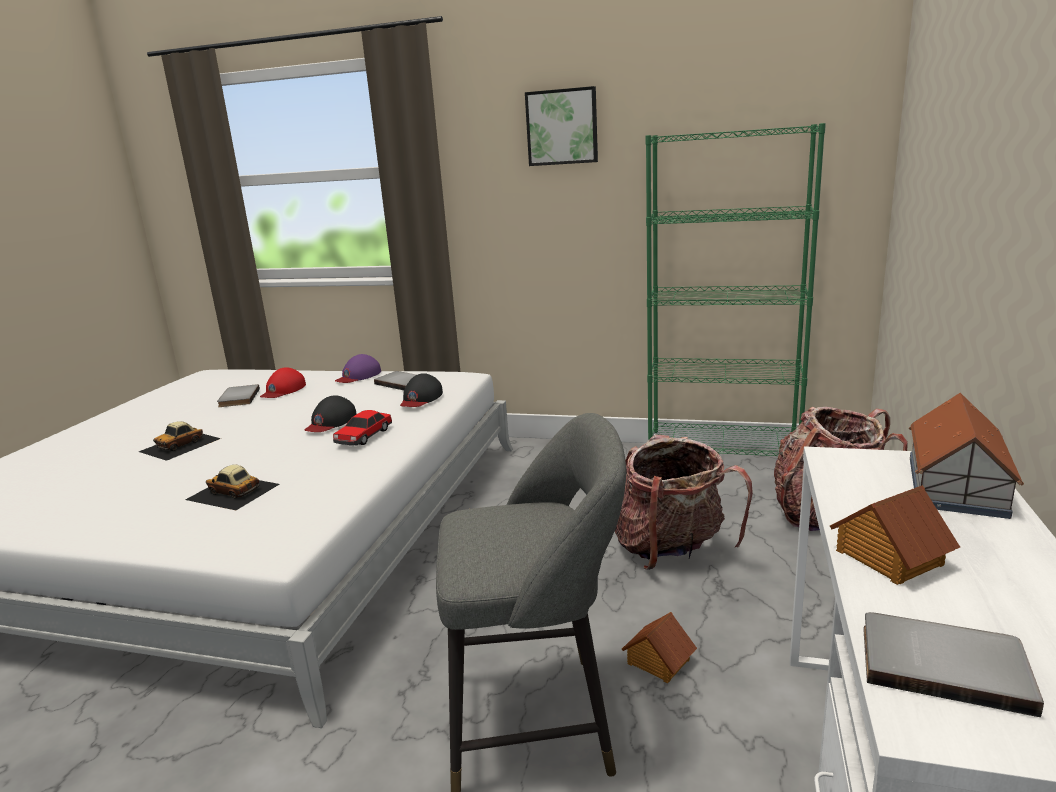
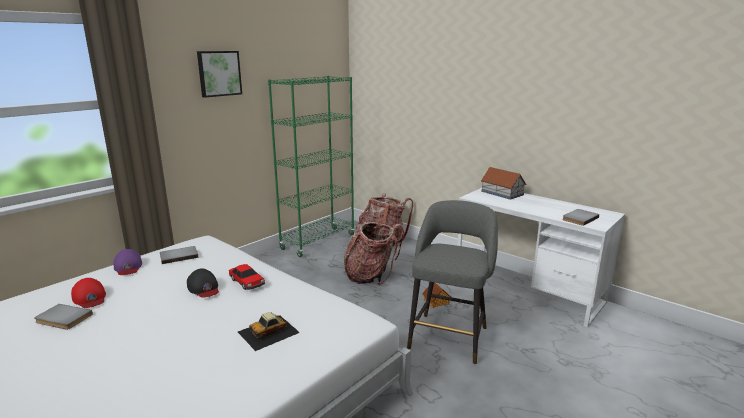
camera: 65 degrees left, 0 degrees up
(180, 445) = (140, 348): toy car -> none
(421, 398) = (219, 256): black cap -> none
(888, 557) = (533, 209): toy house -> none

